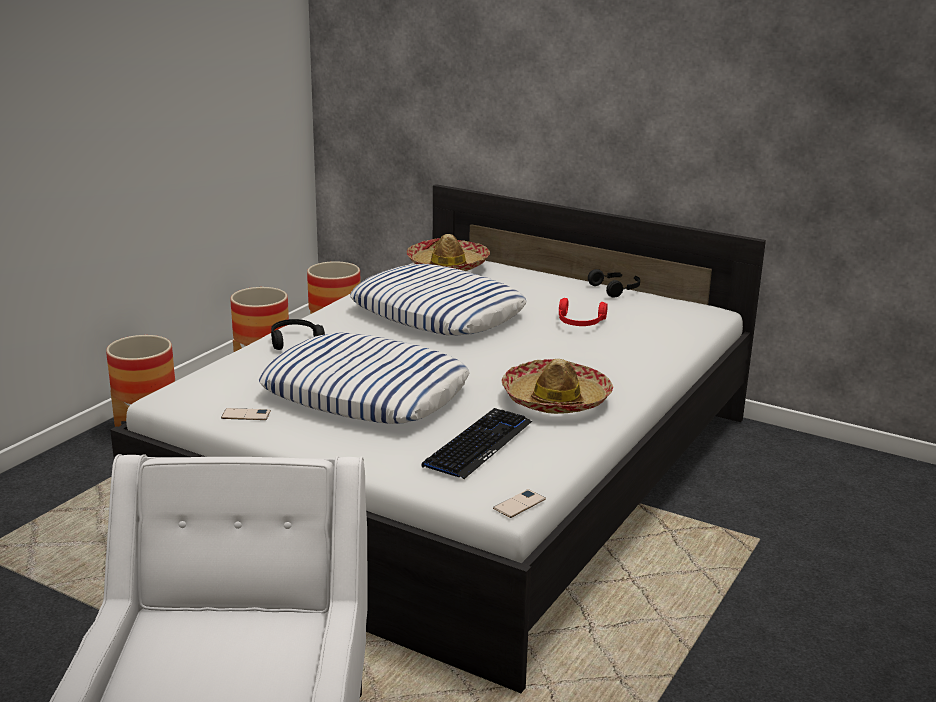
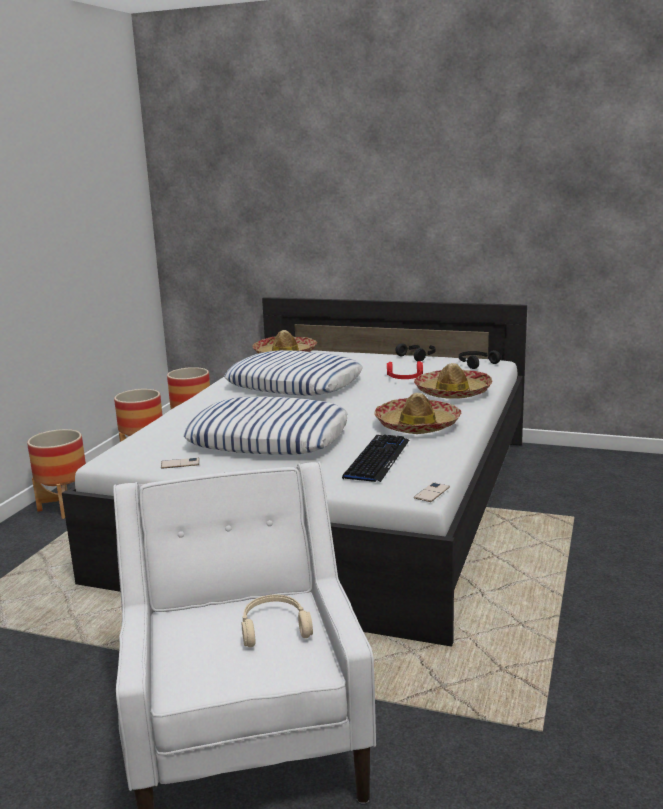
camera: 10 degrees left, 5 degrees down
(262, 653) = (274, 628): none -> beige headphones
(294, 340) = (192, 412): black headphones -> black headphones (475, 364)
(629, 354) = (453, 392): none -> hat

